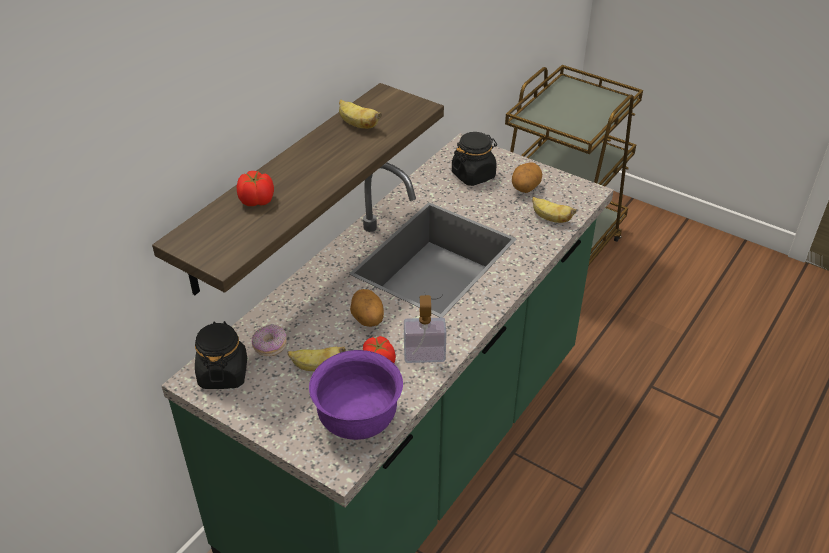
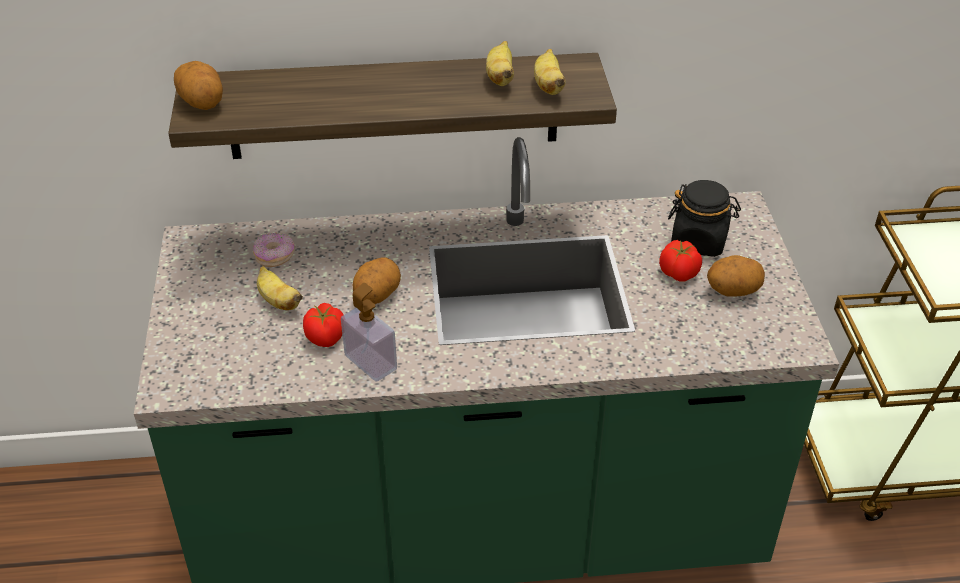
camera: 50 degrees right, 0 degrees up
(209, 250) = (202, 103): none -> potato
(223, 373) = (212, 251): black jar -> none
(257, 201) = (302, 89): tomato -> tomato (678, 274)
(358, 421) = (235, 368): purple bowl -> none
(550, 218) = (706, 339): banana -> banana (548, 86)

